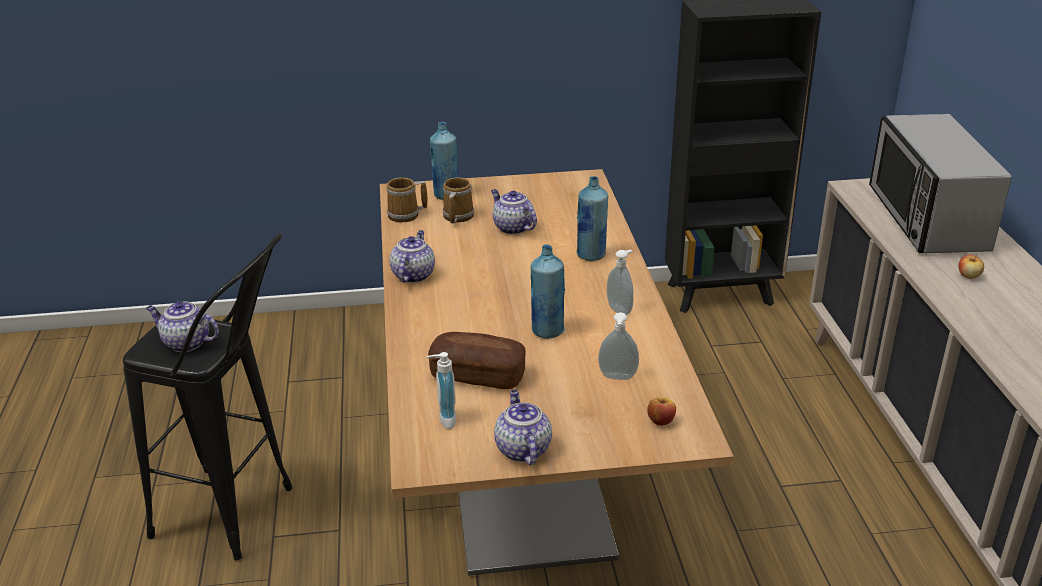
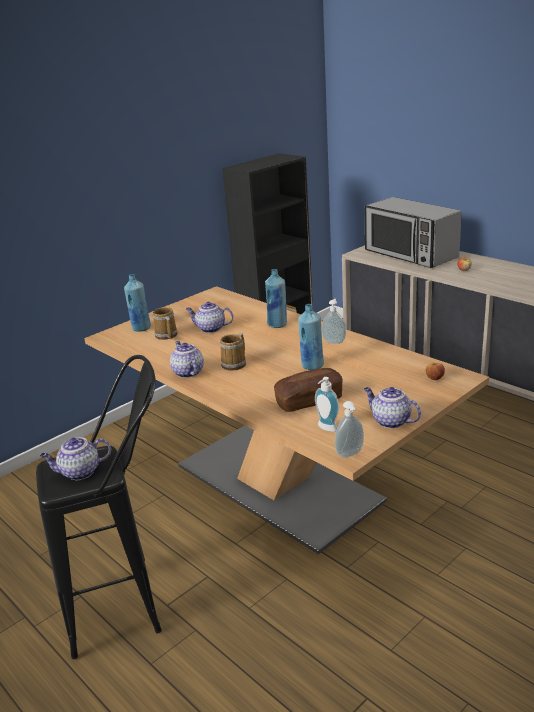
camera: 35 degrees left, 5 degrees down
(406, 215) = (131, 346): mug -> mug (235, 364)
(617, 378) = (383, 370): soap dispenser -> soap dispenser (350, 454)

